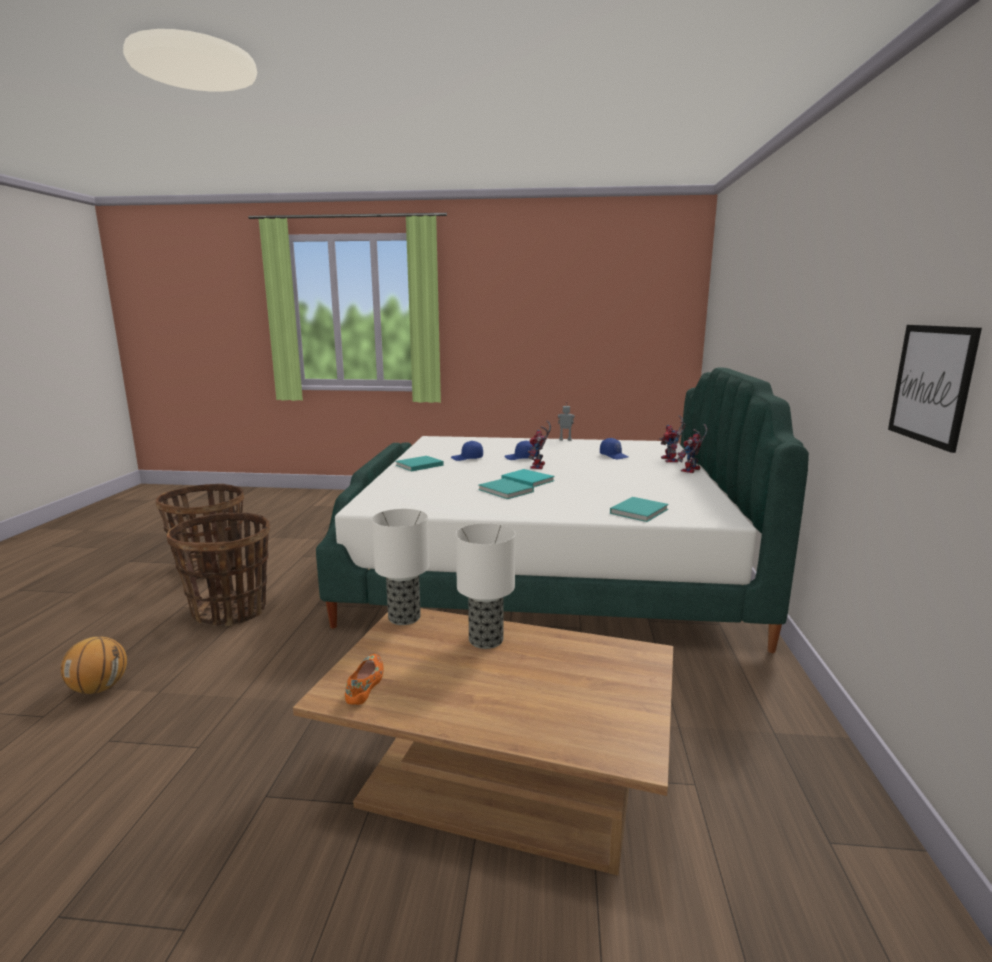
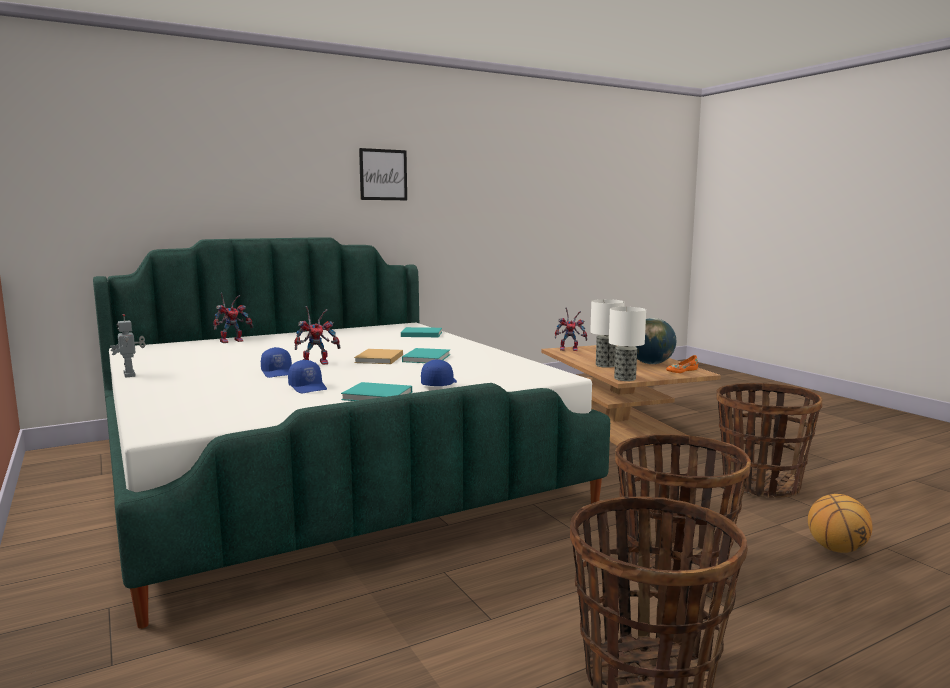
camera: 125 degrees left, 5 degrees down
(194, 747) = (760, 485): none -> basket
(444, 687) = (651, 363): none -> globe
(526, 480) = (378, 359): turquoise book -> beige book
(614, 456) = (228, 353): blue cap -> blue cap (438, 384)
(691, 471) = (274, 335): toy robot -> toy robot (570, 349)
(931, 384) = (485, 217): picture -> picture (383, 174)

